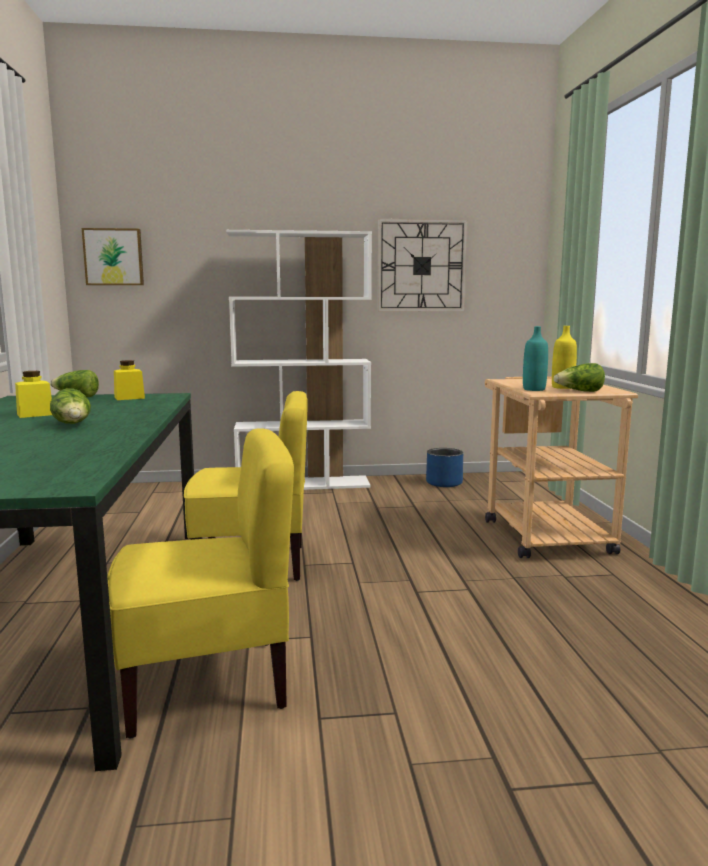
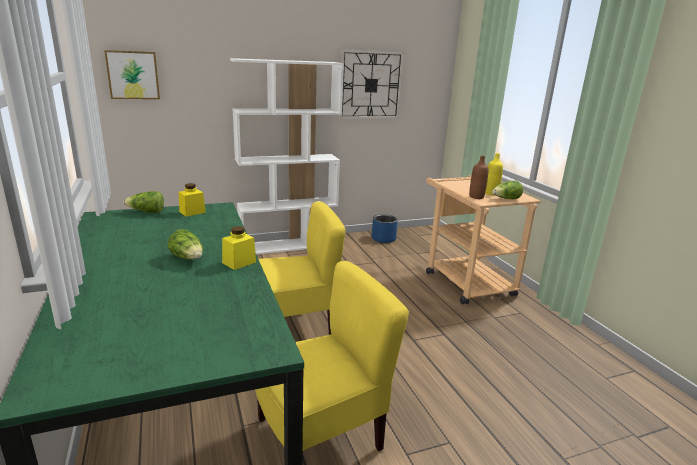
camera: 15 degrees left, 10 degrees up
(35, 414) = (140, 243): yellow jar -> yellow jar (239, 262)
(534, 389) = (476, 197): turquoise bottle -> brown bottle

